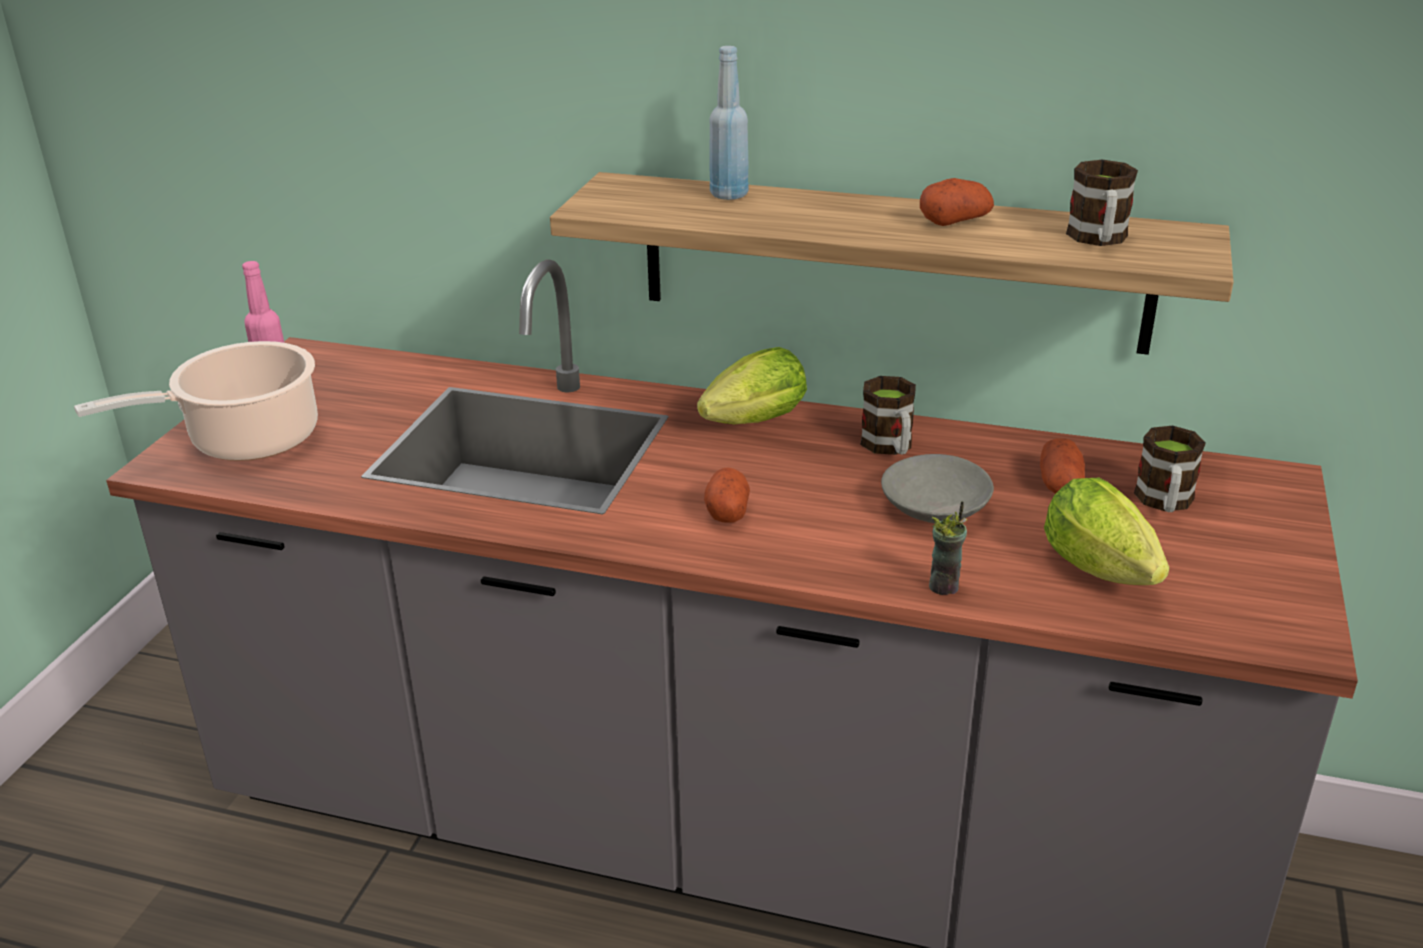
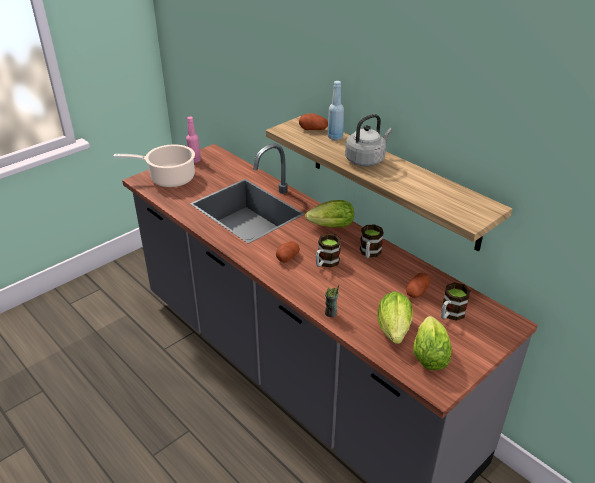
camera: 30 degrees right, 5 degrees up
(852, 217) = (366, 160): none -> grey kettle
(935, 508) = (359, 283): grey bowl -> none
(955, 221) = (402, 173): potato -> potato (313, 129)
(1098, 239) = (446, 198): mug -> mug (325, 263)
(1210, 586) = (429, 353): none -> lettuce

